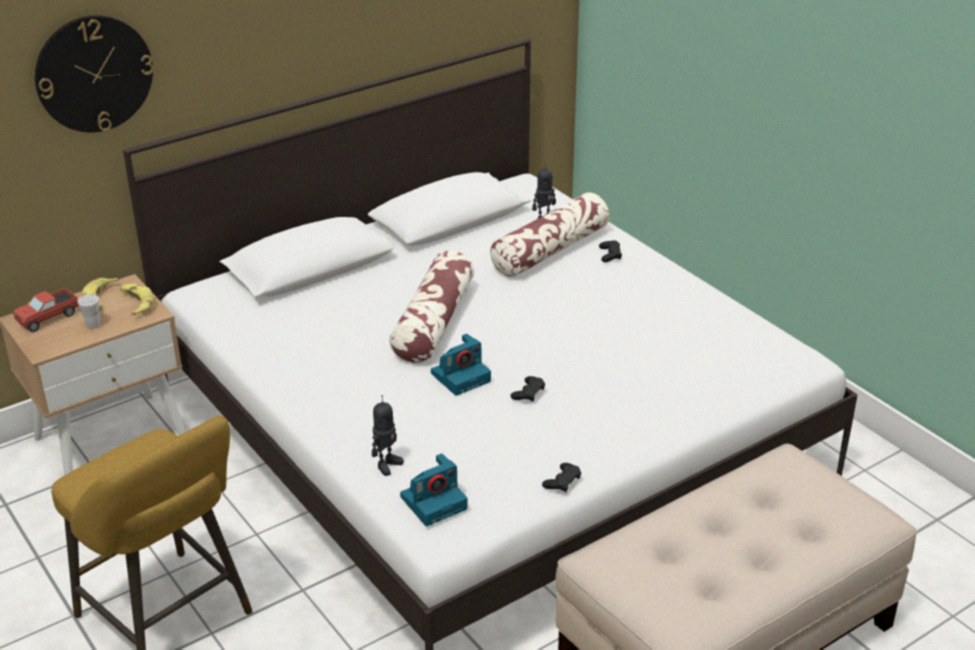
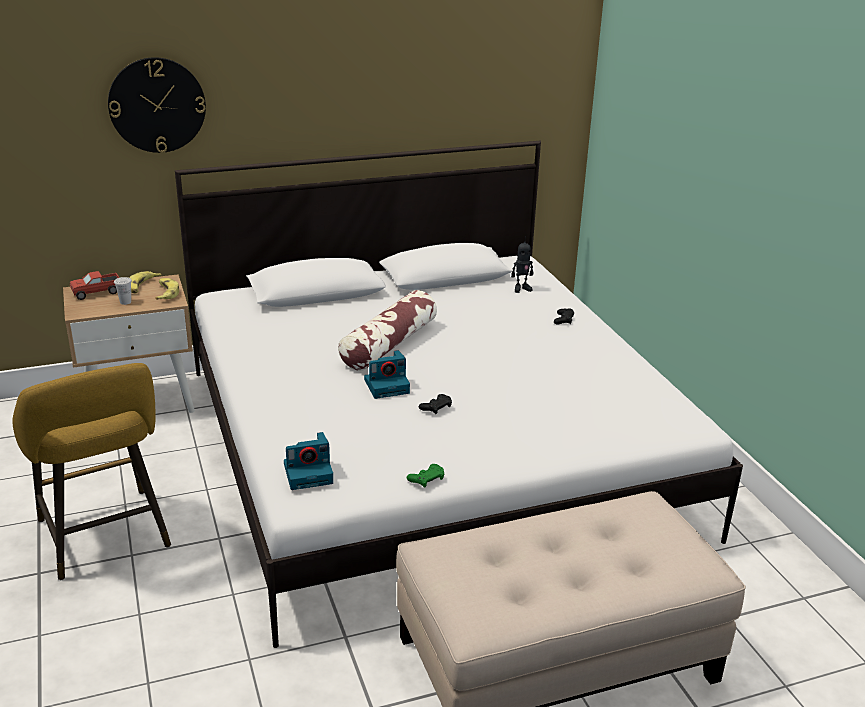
camera: 15 degrees right, 5 degrees down
(387, 465) = (288, 439): toy robot -> none
(550, 250) = (515, 309): pillow -> none
(562, 482) = (426, 479): black game controller -> green game controller

